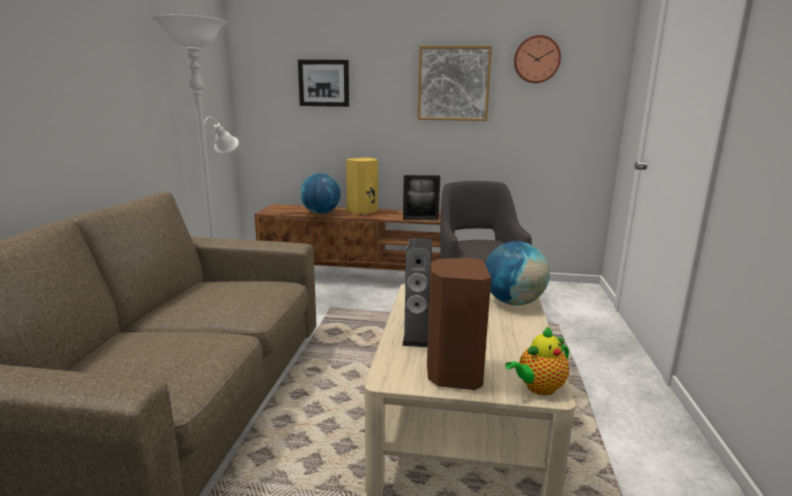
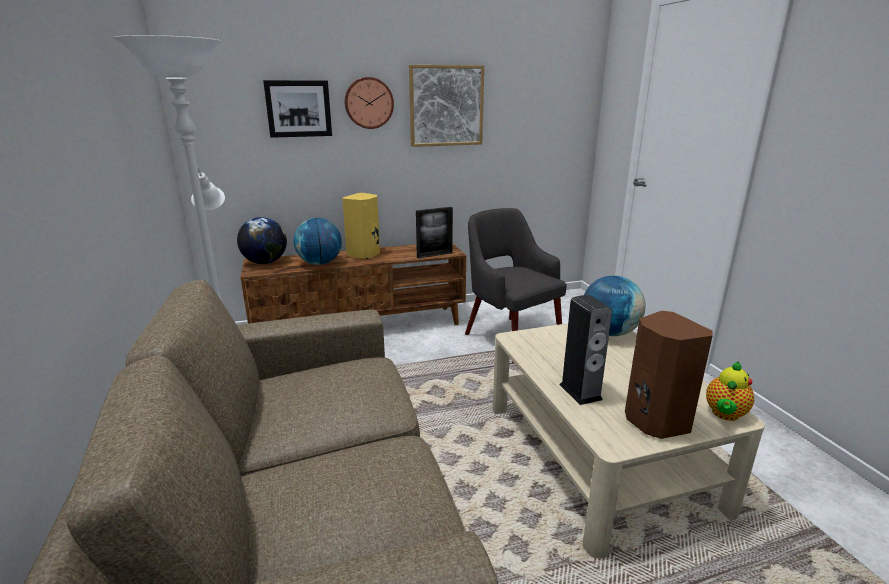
camera: 25 degrees left, 5 degrees up
(283, 207) = (265, 262): none -> globe
(536, 59) = (524, 79): wall clock -> wall clock (368, 103)

